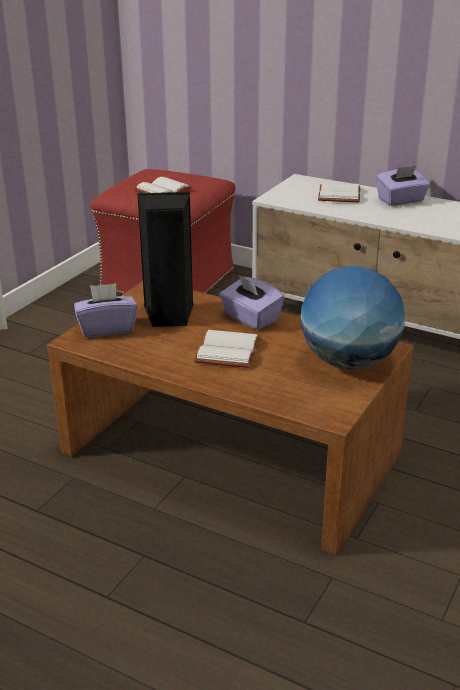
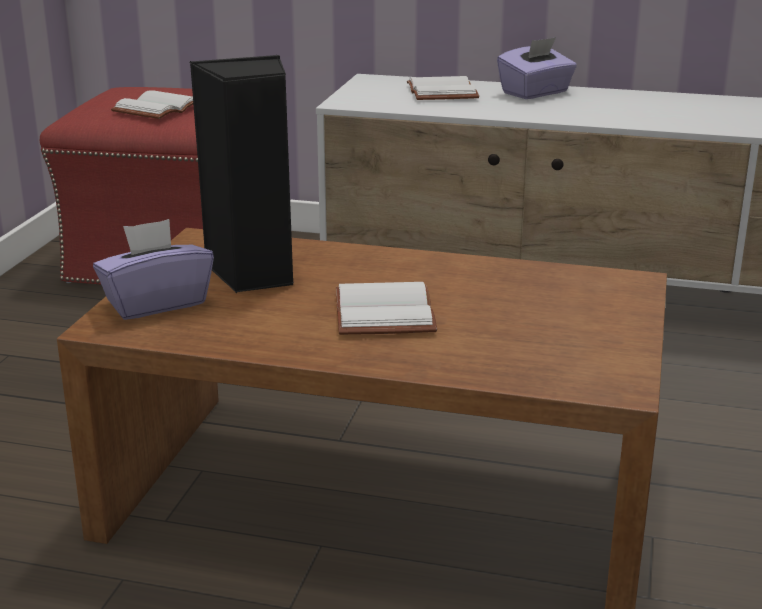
camera: 15 degrees left, 5 degrees down
(250, 318) = (392, 264): purple tissue box -> none
(348, 362) = (587, 306): globe -> none

